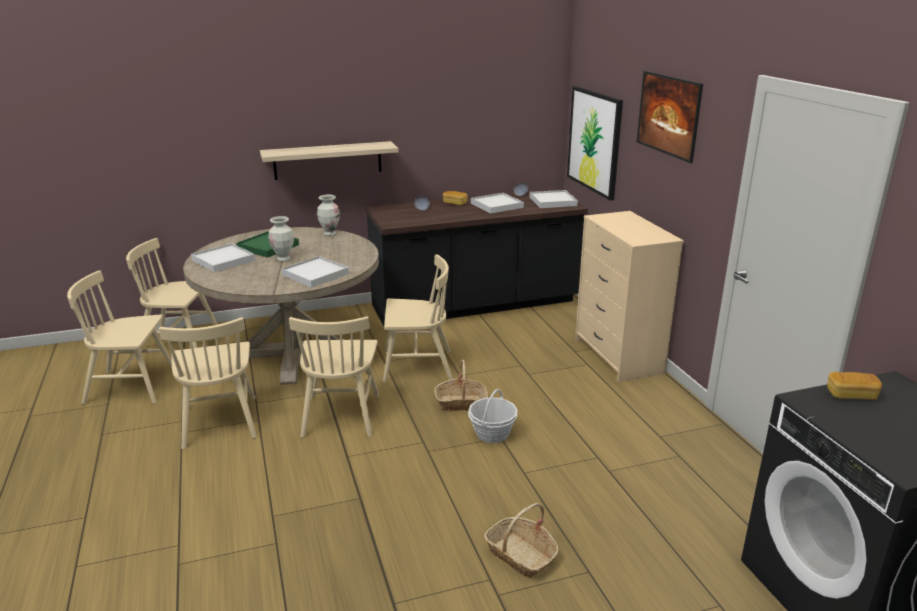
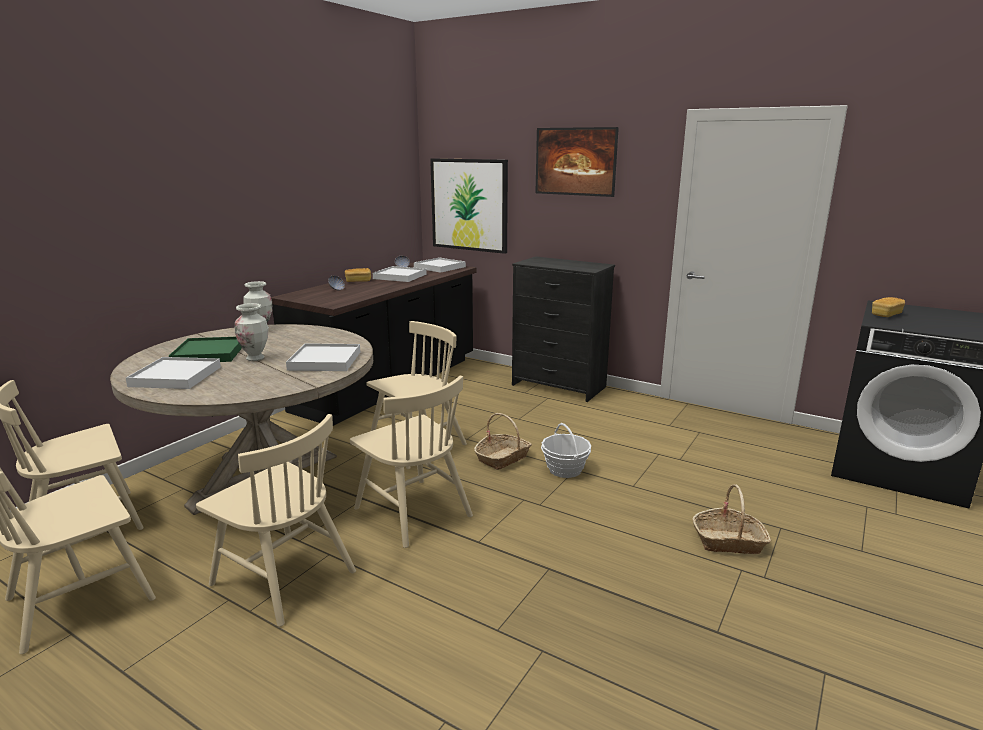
camera: 40 degrees left, 5 degrees down
(328, 160) = (225, 246): shelf -> none
(617, 356) = (558, 386): beige dresser -> black dresser

